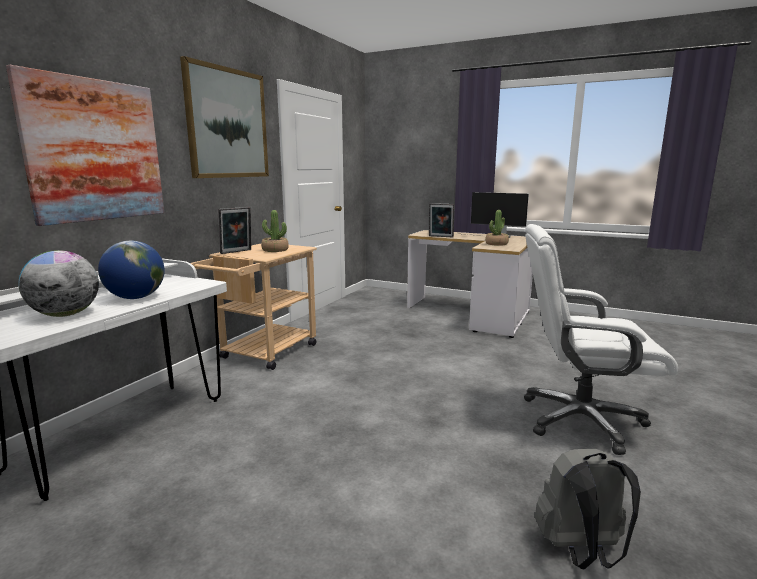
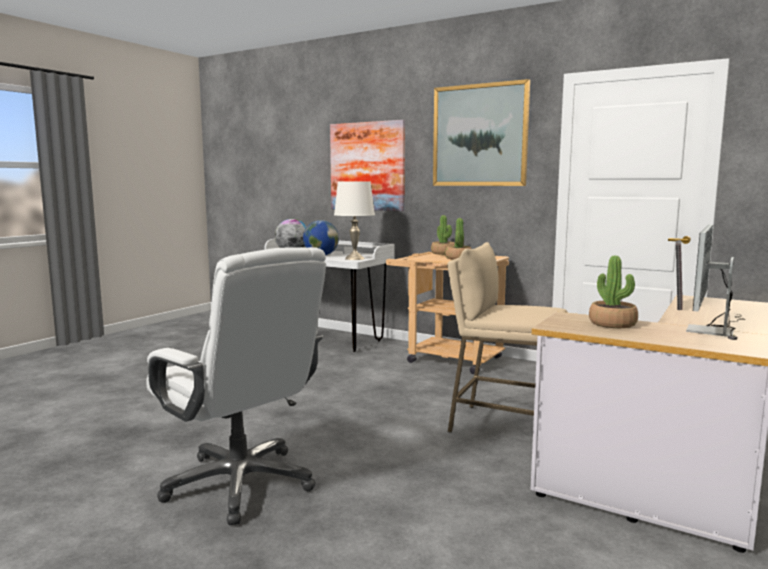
camera: 95 degrees right, 5 degrees down
(190, 283) = (354, 258): none -> white table lamp
(237, 252) = (443, 253): picture frame -> potted plant
(426, 340) = (503, 426): none -> beige stool
(580, 420) = (241, 484): white office chair -> white office chair turned 120 degrees clockwise
(581, 551) = (93, 439): grey backpack -> none

